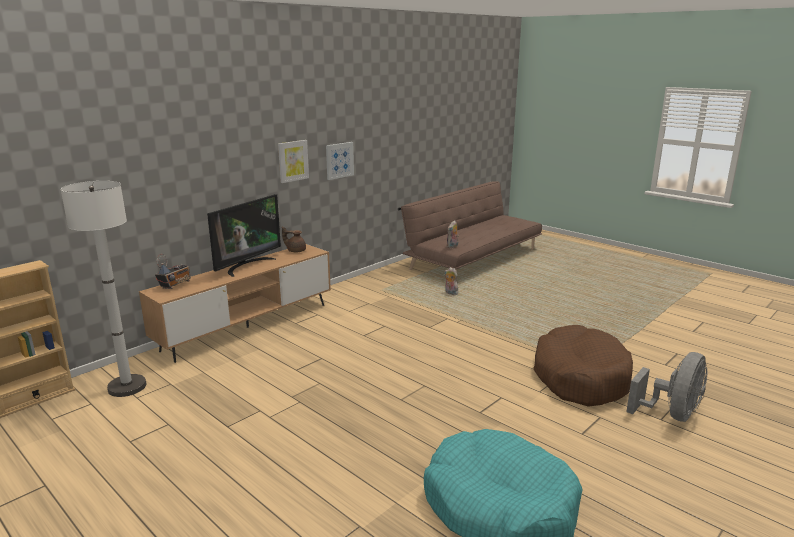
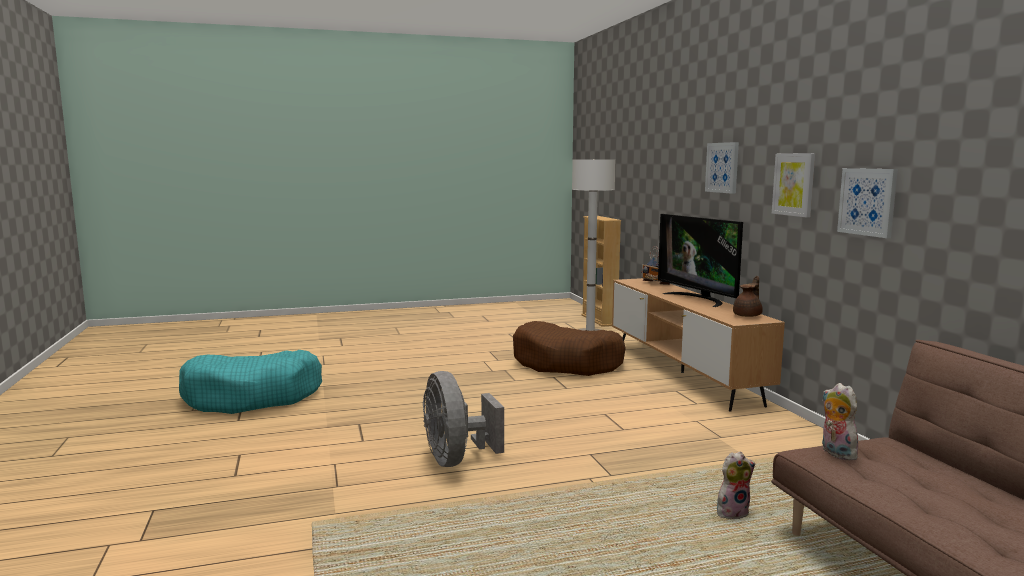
camera: 120 degrees right, 10 degrees down
(221, 162) = (722, 167): none -> picture
(580, 377) = (310, 503): brown dog bed -> brown dog bed (567, 363)
(671, 414) = (140, 523): grey fan -> grey fan (456, 459)

